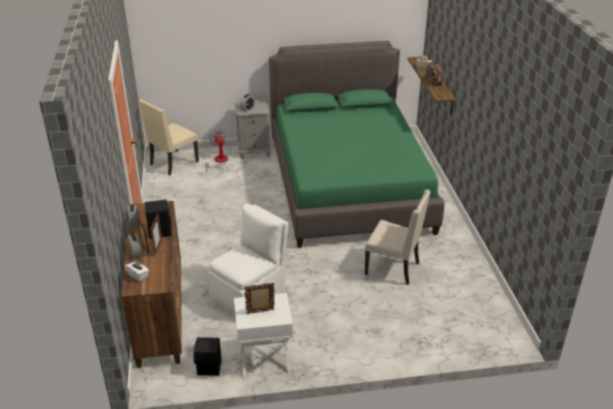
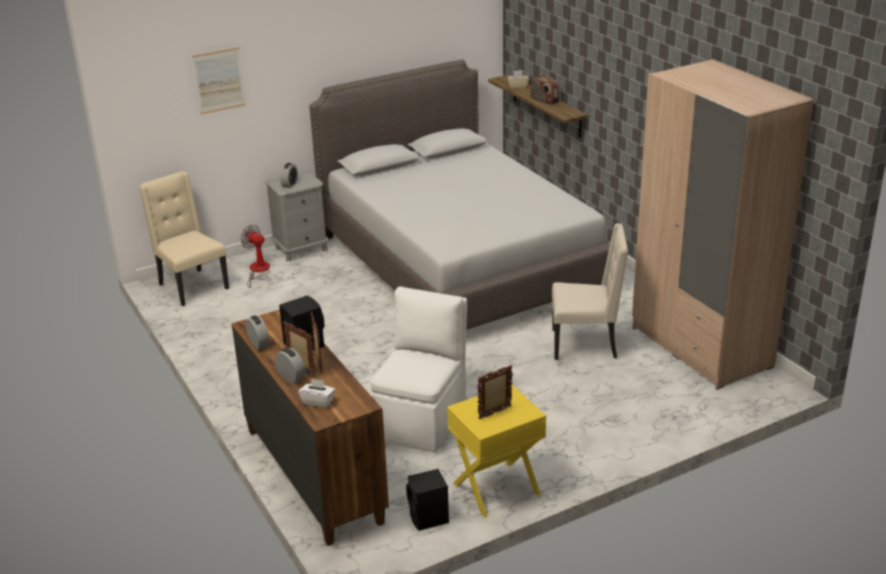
camera: 20 degrees left, 5 degrees down
(173, 163) = (191, 287): beige chair -> beige chair turned 120 degrees clockwise
(207, 32) = (219, 80): none -> picture
(265, 360) = (497, 489): white nightstand -> yellow nightstand
(348, 186) = (461, 263): green bed -> grey bed
(474, 292) = (700, 347): none -> beige wardrobe

